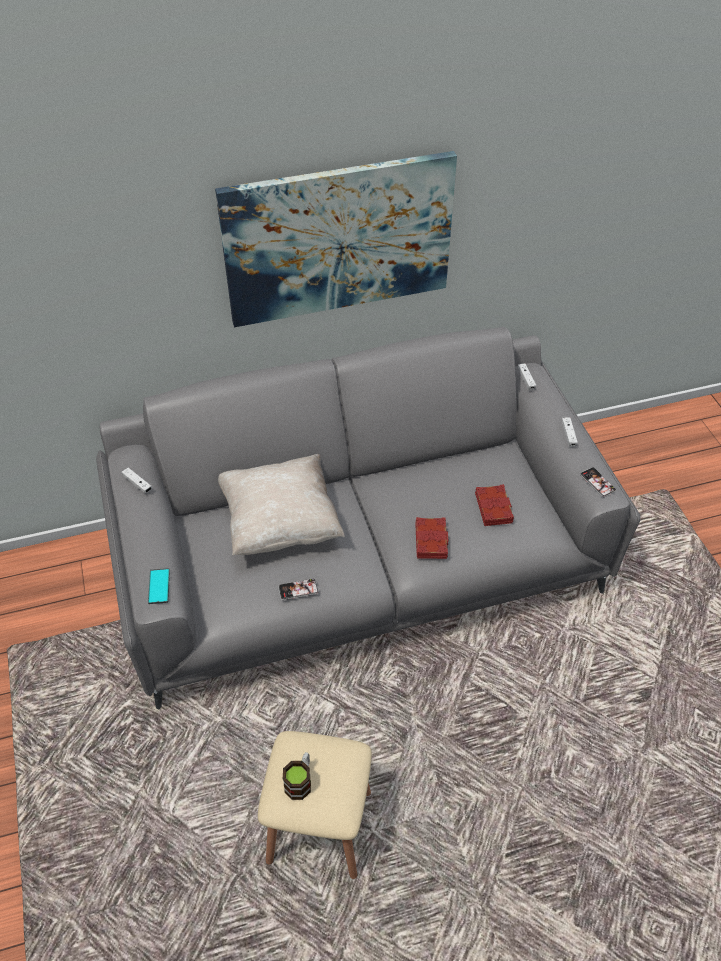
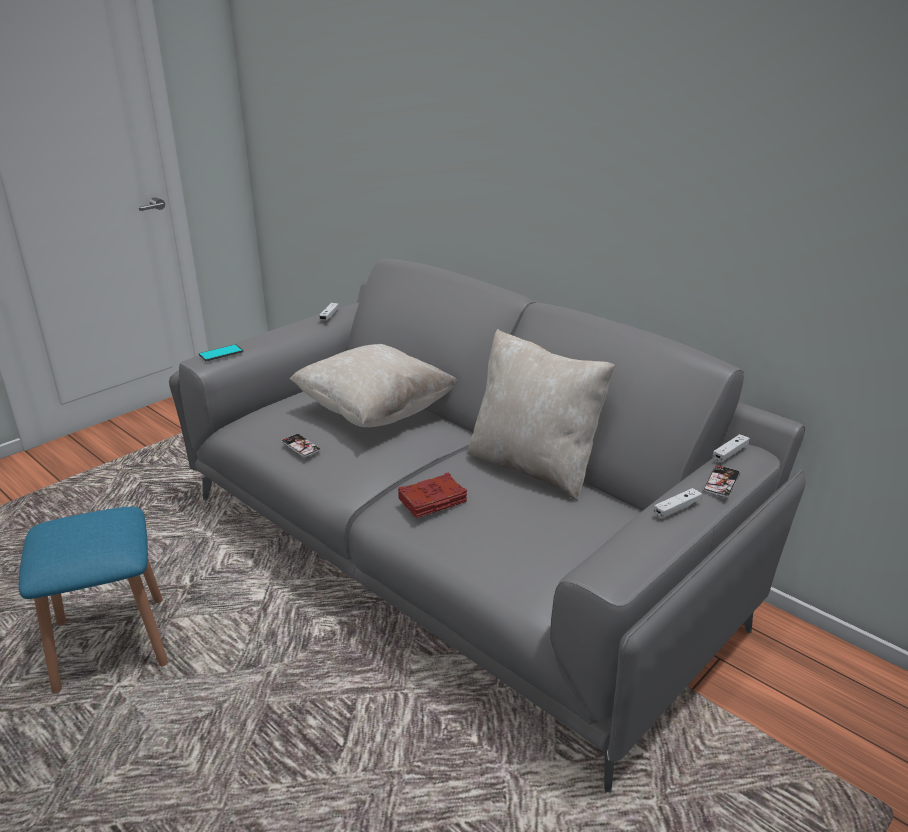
camera: 60 degrees right, 20 degrees down
(300, 781) = (72, 527): mug -> none
(319, 826) = (111, 644): beige stool -> blue stool
(338, 239) = (583, 158): picture -> none
(421, 470) = (534, 466): none -> beige pillow
(494, 508) = (528, 529): red book -> none
(597, 482) = (619, 557): phone -> phone (721, 482)

